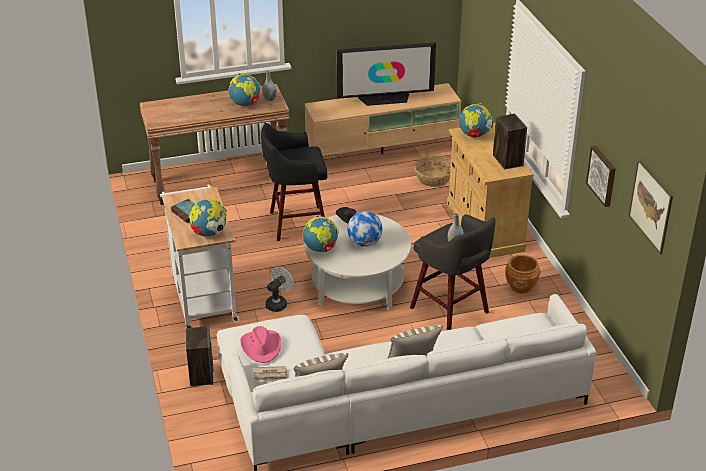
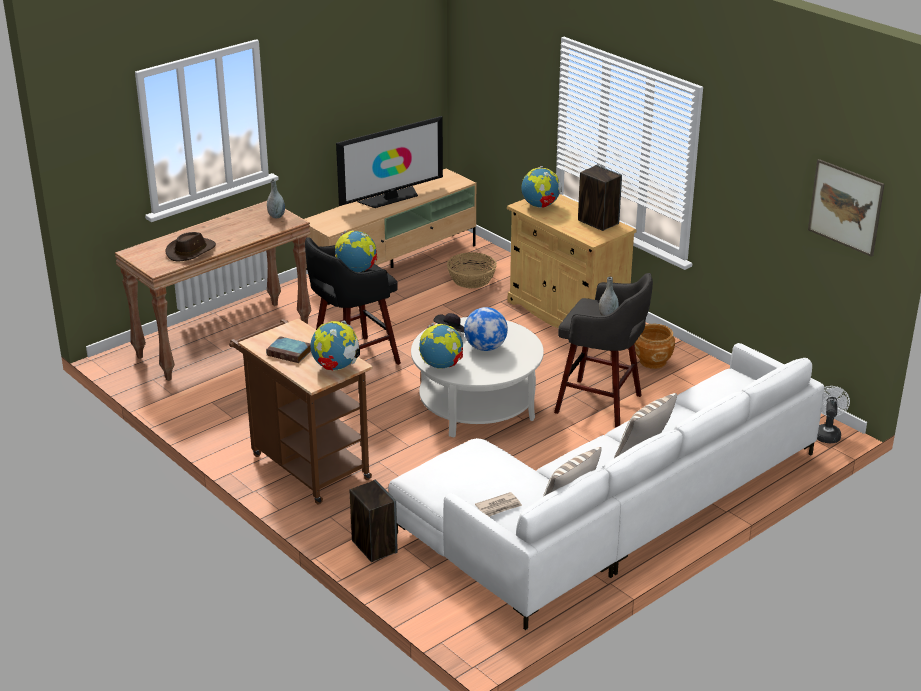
camera: 25 degrees left, 5 degrees down
(189, 114) = (191, 251): none -> brown hat
(203, 296) = (305, 464): white cart -> brown cart
(245, 104) = (252, 227): globe -> globe (357, 270)
(261, 347) = (462, 481): pink hat -> none
(278, 303) = (402, 447): white fan -> white fan (827, 433)
(602, 175) = (752, 198): picture -> none

